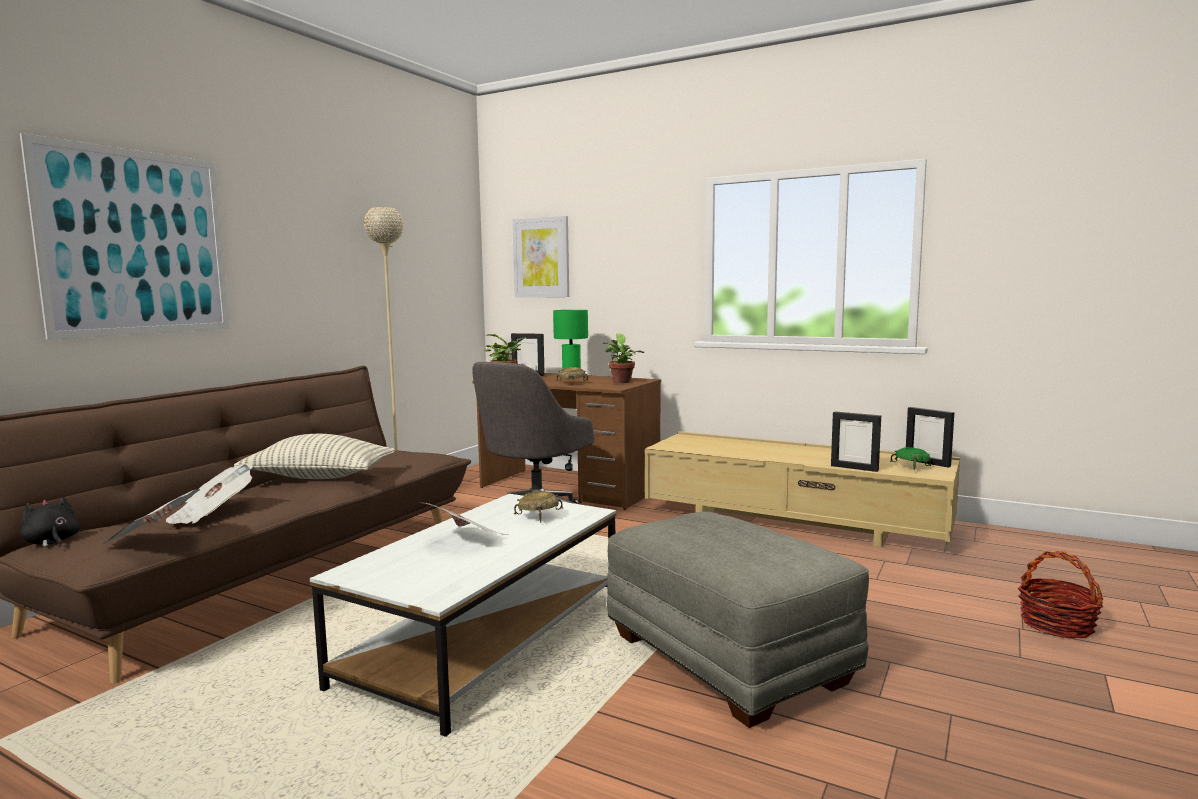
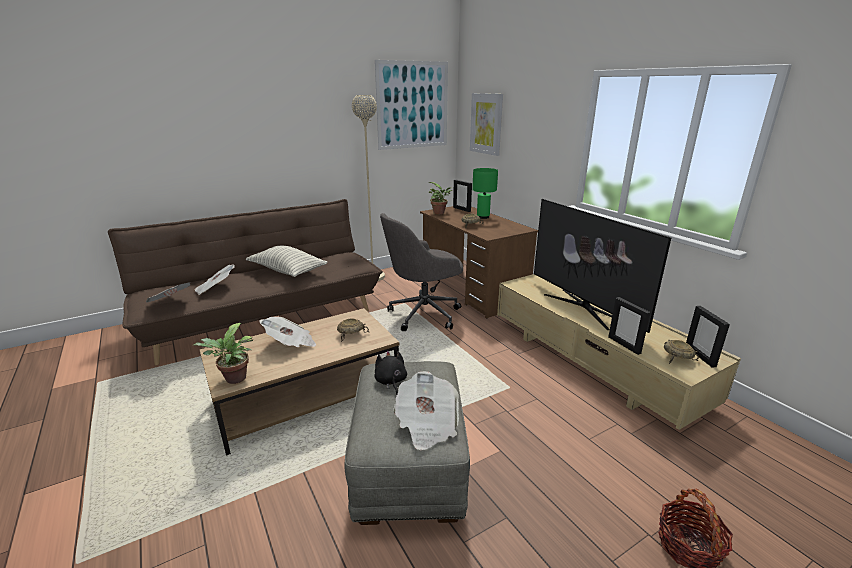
camera: 30 degrees right, 15 degrees up
(52, 542) = (144, 292): black plush toy -> black plush toy (390, 381)
(137, 243) = (204, 130): picture -> picture (413, 105)
(485, 639) = (307, 397): white coffee table -> brown coffee table
(622, 382) = (504, 230): potted plant -> potted plant (233, 379)
(770, 451) = (583, 308): none -> television
(790, 549) = (427, 424): none -> newspaper
(911, 467) = (676, 358): green bowl -> beige bowl

